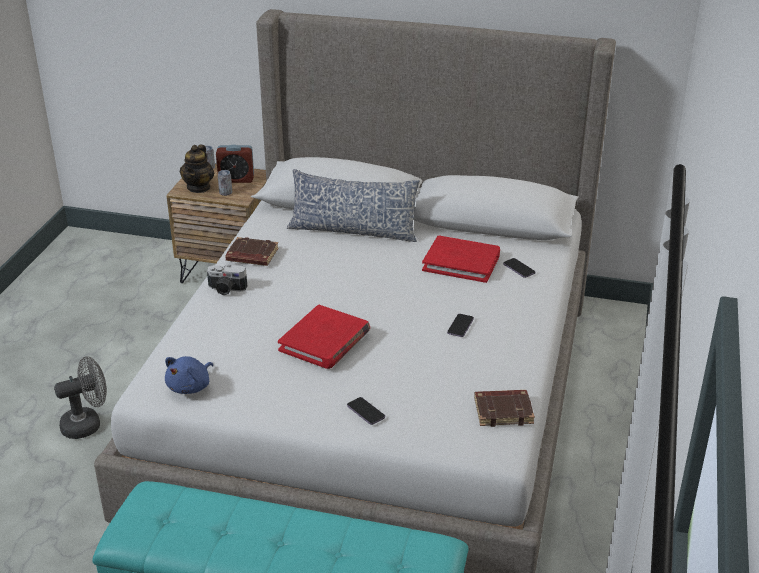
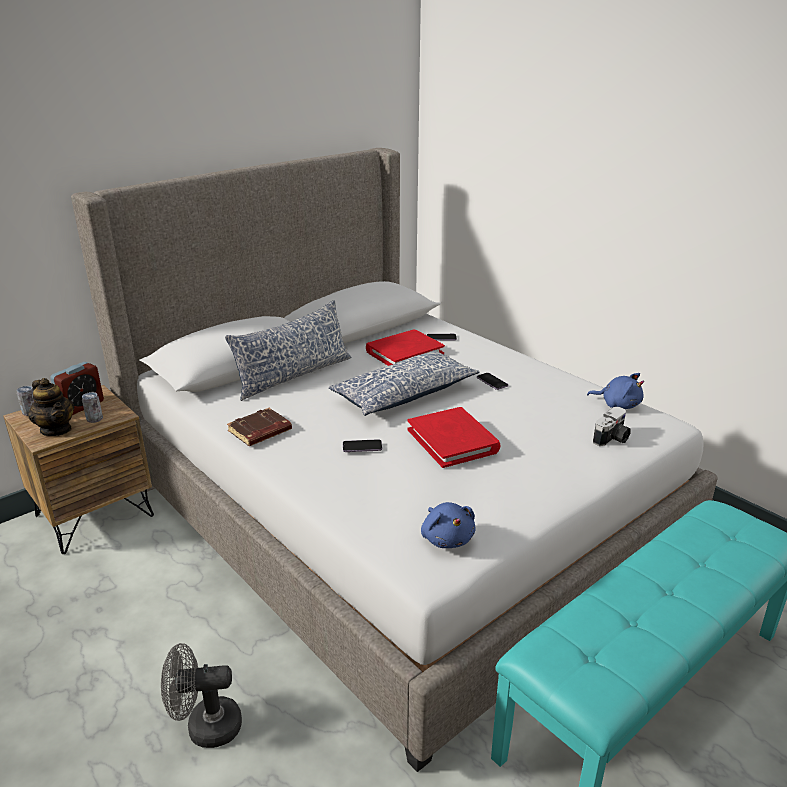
camera: 55 degrees left, 5 degrees down
(87, 424) = (205, 727): grey fan -> grey fan turned 105 degrees counterclockwise
(226, 289) = (299, 463): camera -> camera (612, 439)
(366, 412) = (573, 458): phone -> phone (362, 447)
(380, 291) = (403, 394): none -> pillow
(503, 411) = (618, 405): brown book -> blue plush toy

